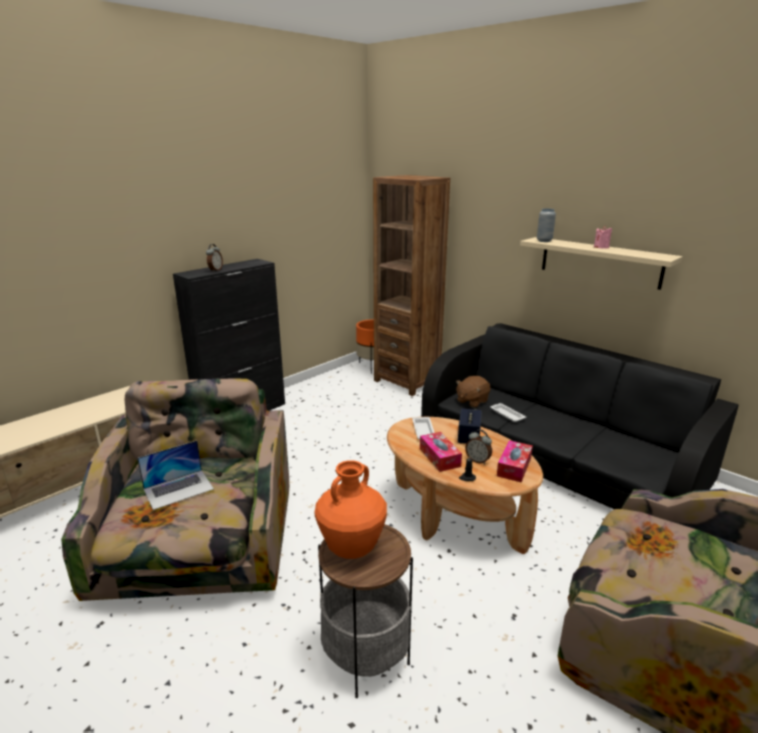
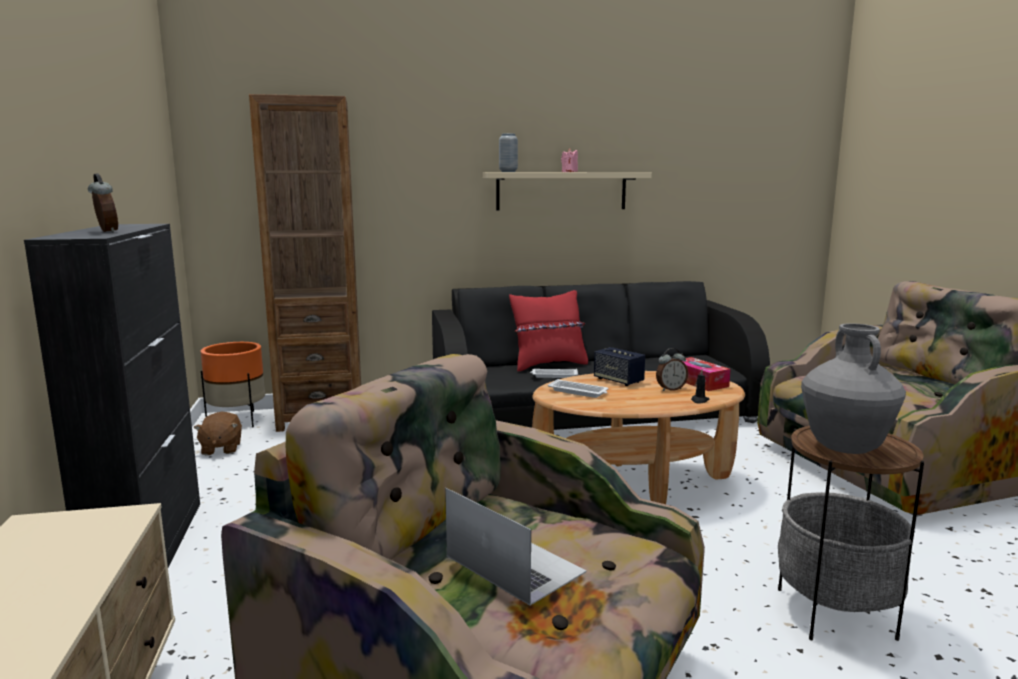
camera: 55 degrees left, 10 degrees down
(179, 489) = (514, 563): laptop -> laptop turned 45 degrees counterclockwise
(351, 548) = (845, 449): orange vase -> grey vase
(439, 457) = (644, 400): tissue box -> none
(472, 401) = (497, 380): brown plush toy -> brown plush toy (221, 449)
(531, 405) = (548, 365): none -> red pillow

